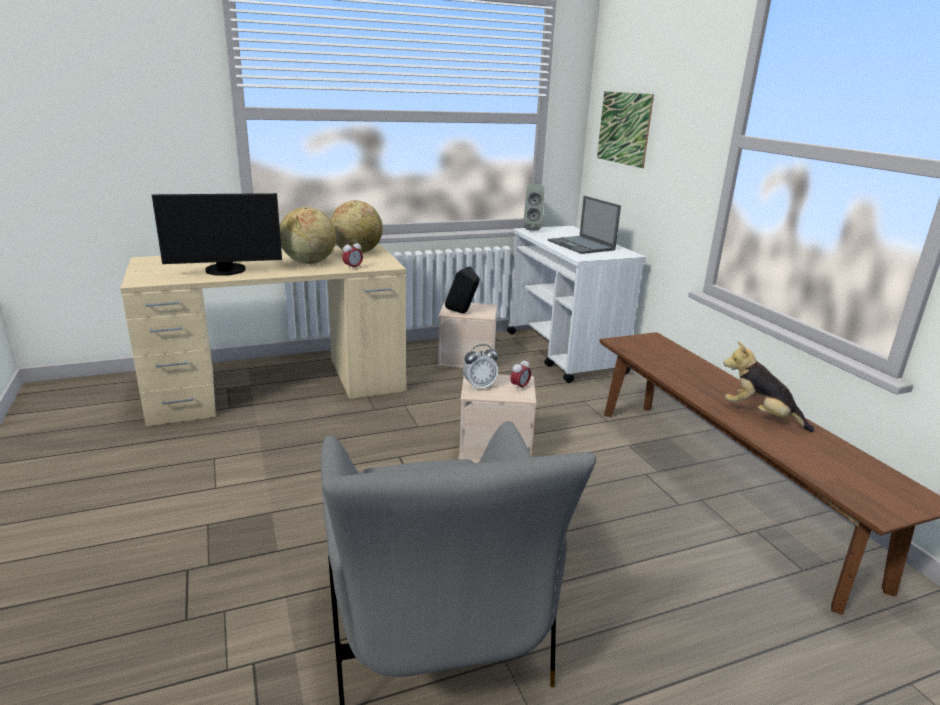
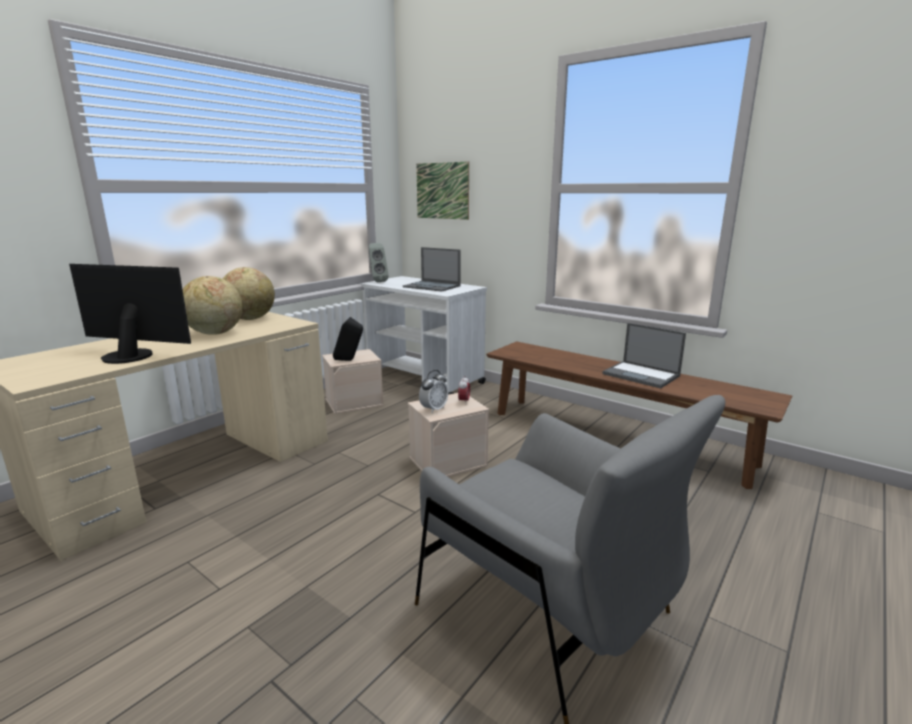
camera: 30 degrees left, 5 degrees down
(225, 271) = (131, 355): monitor -> monitor turned 120 degrees counterclockwise
(353, 268) = (268, 330): alarm clock -> none
(760, 415) = (642, 375): plush toy -> laptop

